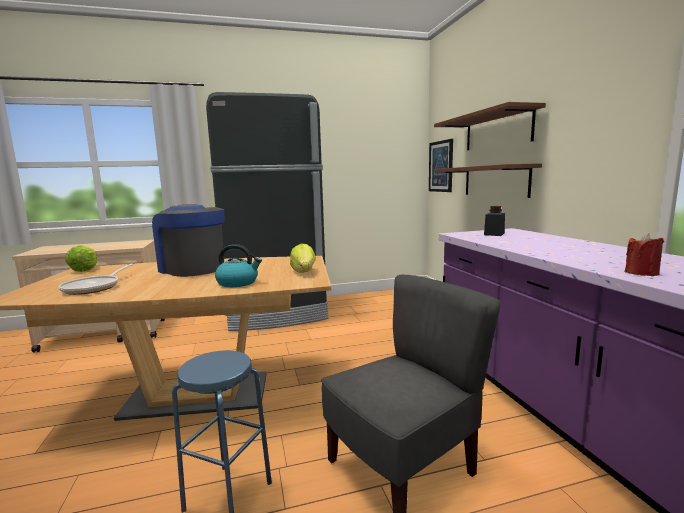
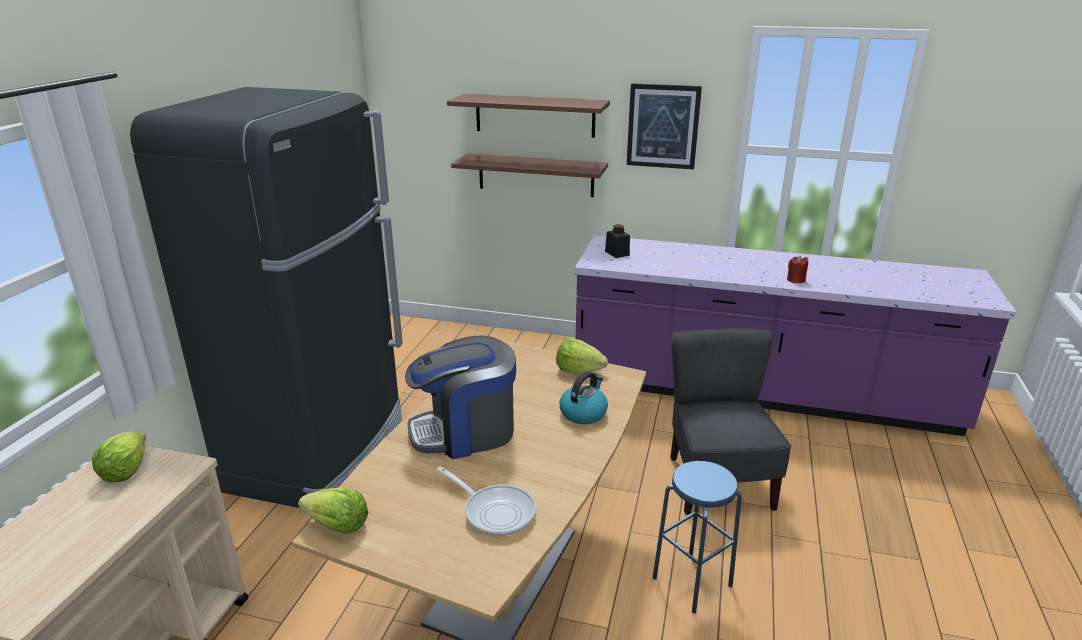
camera: 60 degrees left, 15 degrees up
(130, 243) = (126, 470): none -> lettuce
(441, 166) = (414, 145): picture -> picture (663, 126)

